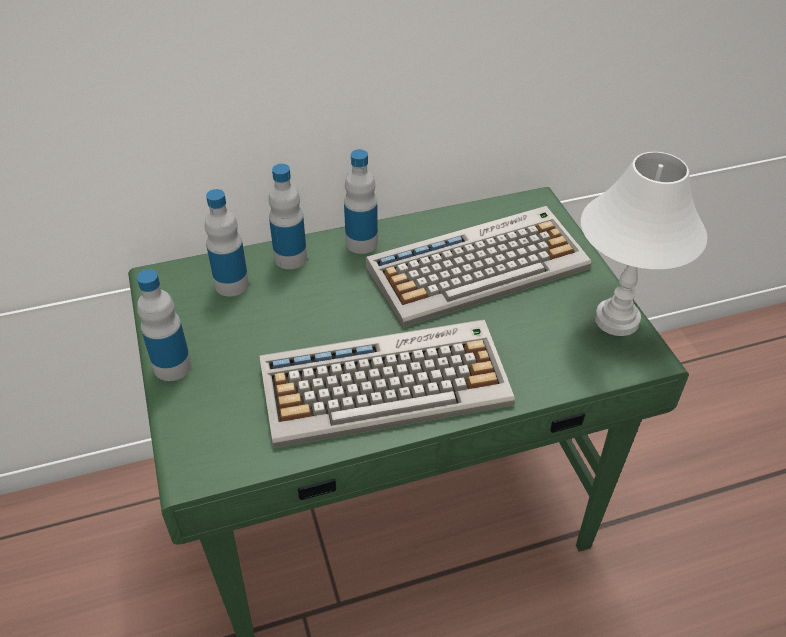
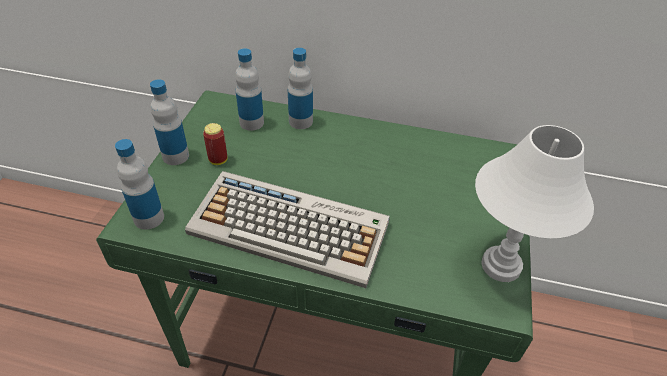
camera: 30 degrees right, 0 degrees up
(232, 347) = (218, 160): none -> can
(361, 243) = (354, 130): bottle -> bottle (149, 218)
(478, 266) = (423, 179): keyboard -> none

